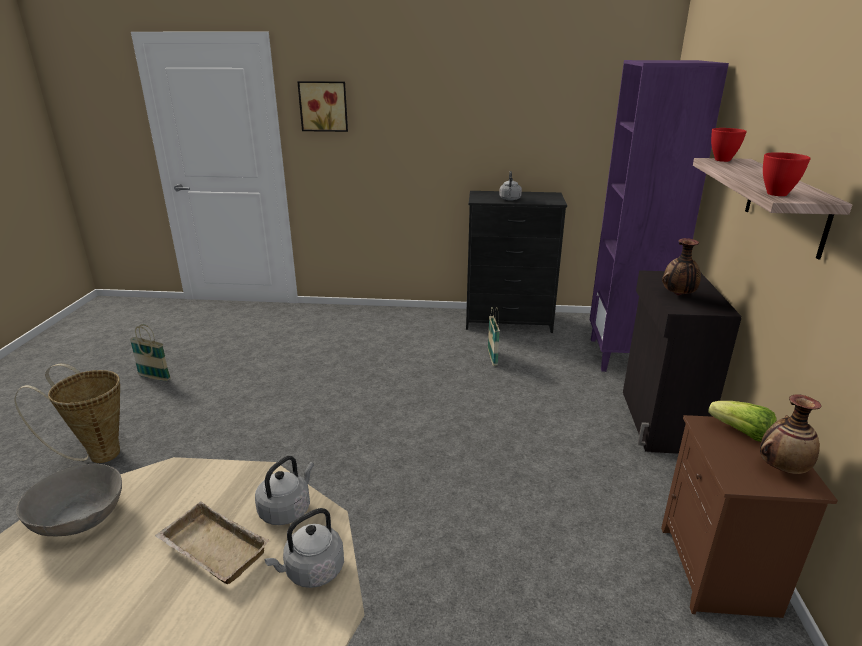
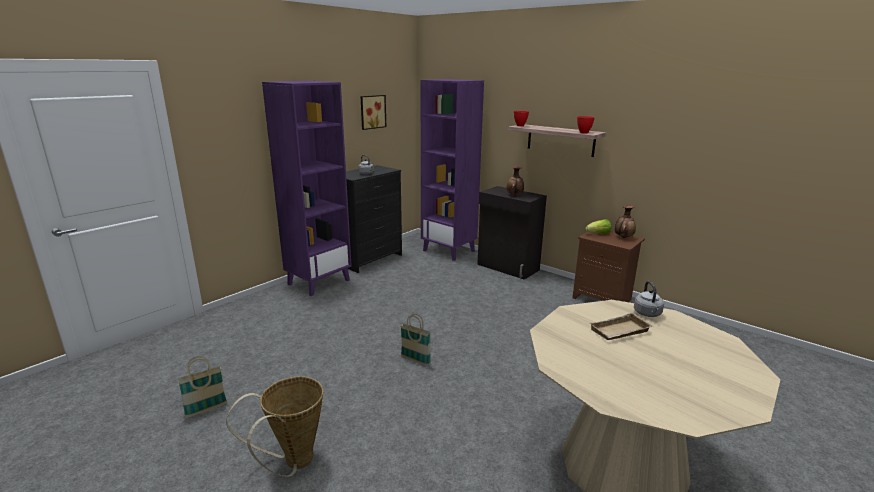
camera: 55 degrees left, 5 degrees down
(79, 515) = (567, 362): grey bowl -> none
(287, 509) = (601, 310): grey kettle -> none
(324, 106) = (215, 124): picture -> picture (372, 112)
(416, 320) = (319, 282): none -> purple bookcase
(492, 358) = (400, 278): basket -> basket (415, 361)

